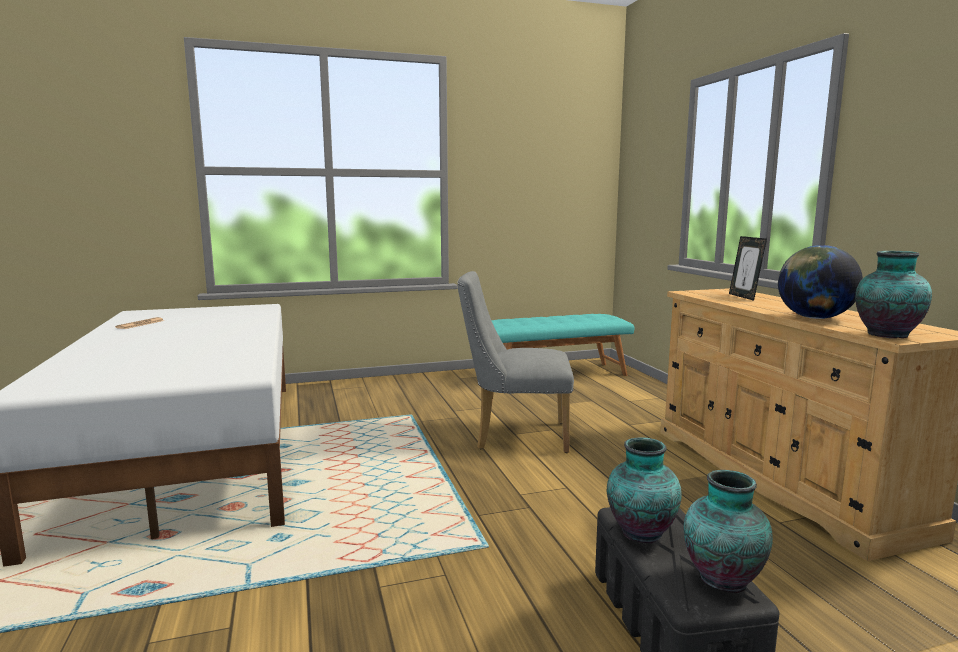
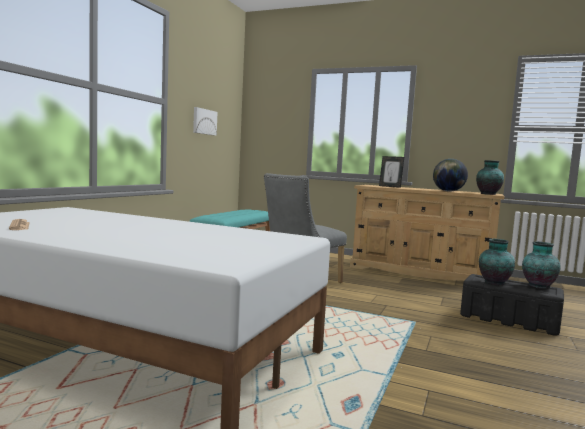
camera: 50 degrees left, 5 degrees down
(525, 190) = (204, 121): none -> picture

